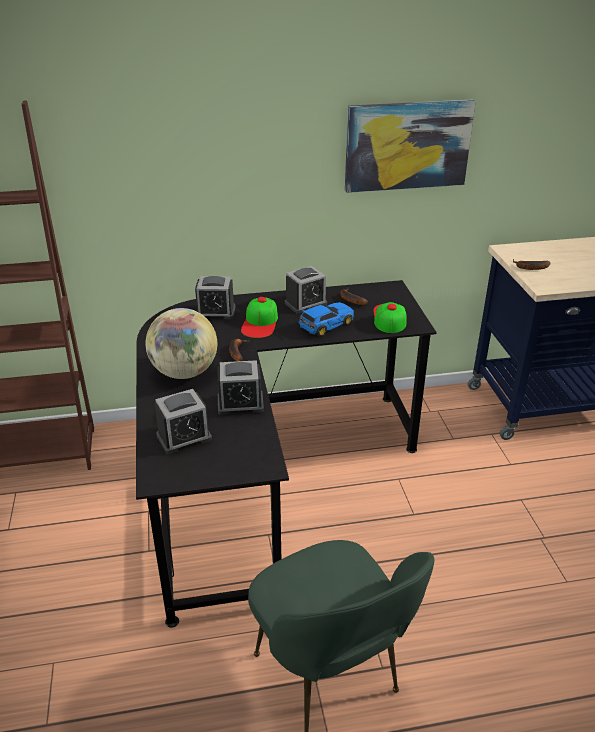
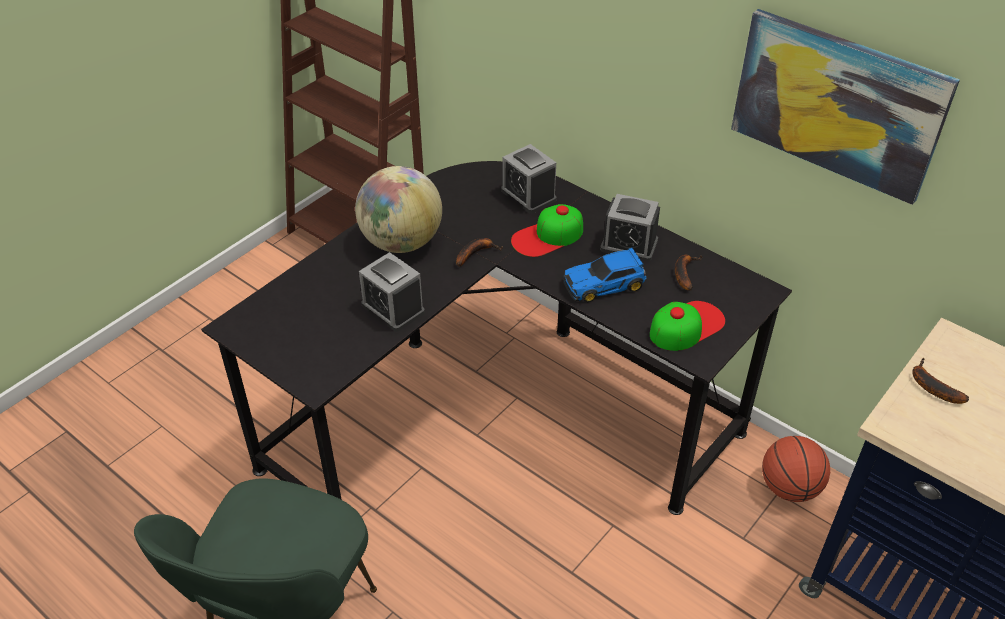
camera: 50 degrees right, 10 degrees up
(184, 437) = (305, 305): alarm clock -> none
(325, 324) = (605, 284): toy car -> toy car turned 150 degrees clockwise
(438, 405) = (789, 488): none -> basketball

